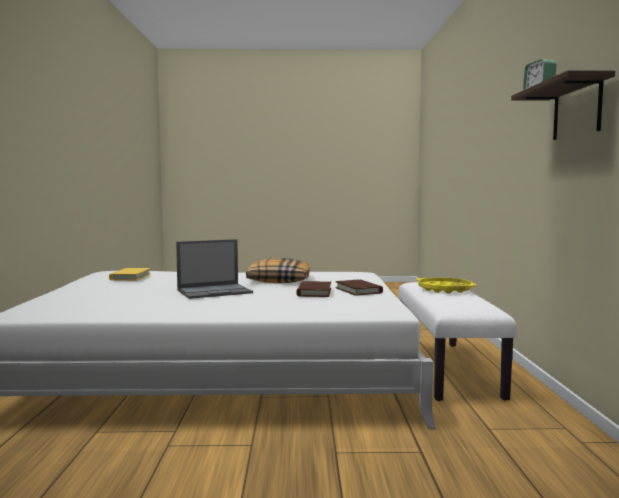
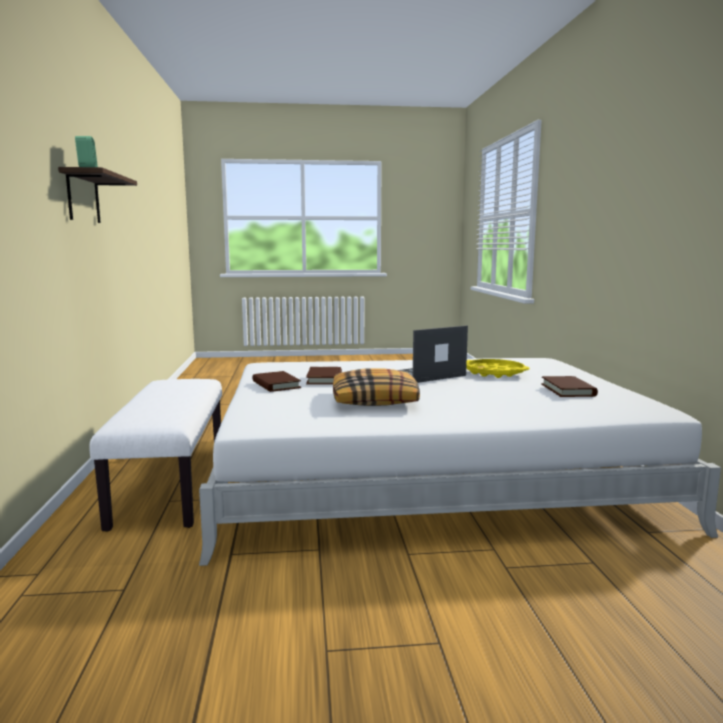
camera: 175 degrees right, 5 degrees up
(130, 277) = (568, 390): yellow book -> brown book
(445, 289) = (159, 402): yellow tray -> yellow tray (494, 373)

